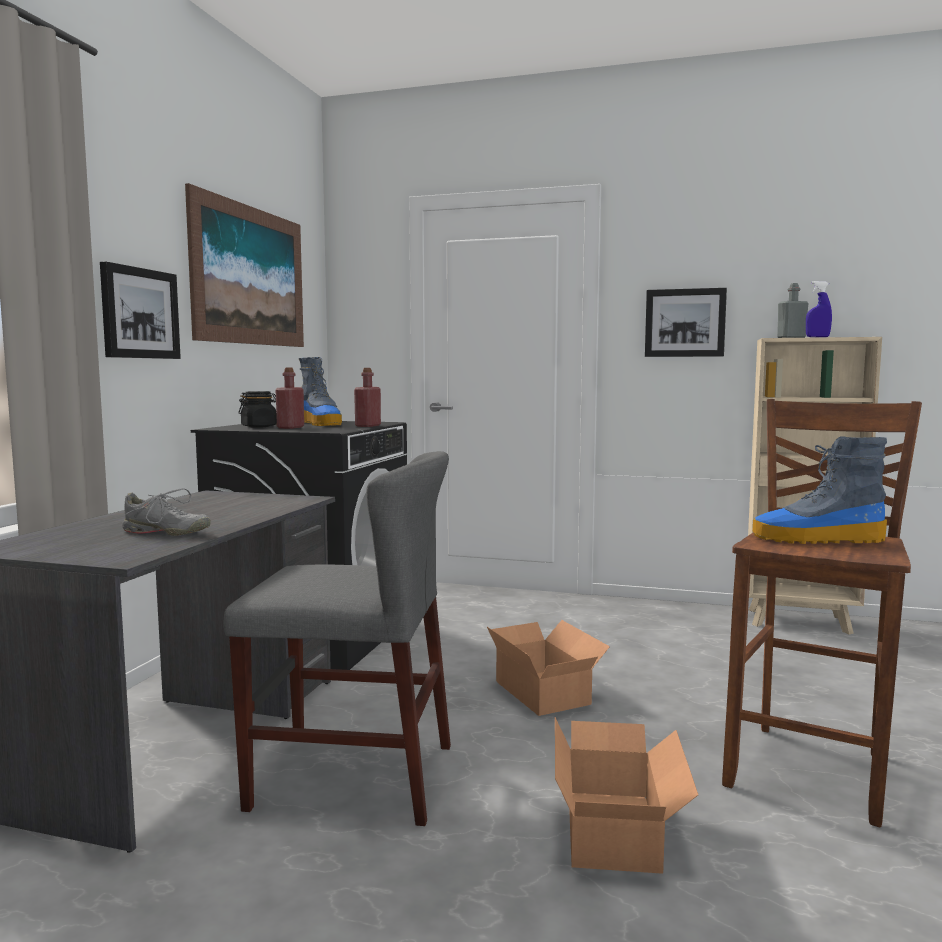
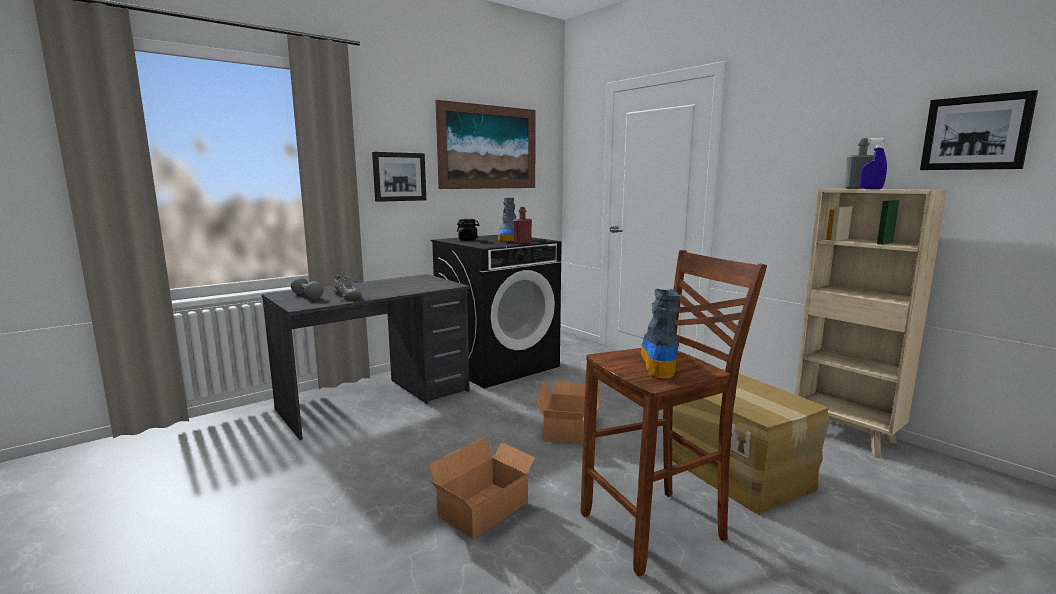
camera: 35 degrees right, 5 degrees up
(77, 542) = (307, 296): none -> grey dumbbell
(290, 427) = (478, 241): red bottle -> none
(353, 776) = (413, 439): grey chair -> none
(685, 323) = (782, 172): picture -> picture (975, 133)
(778, 683) = (738, 471): none -> cardboard box
(817, 539) = (658, 362): boot -> boot turned 60 degrees clockwise

